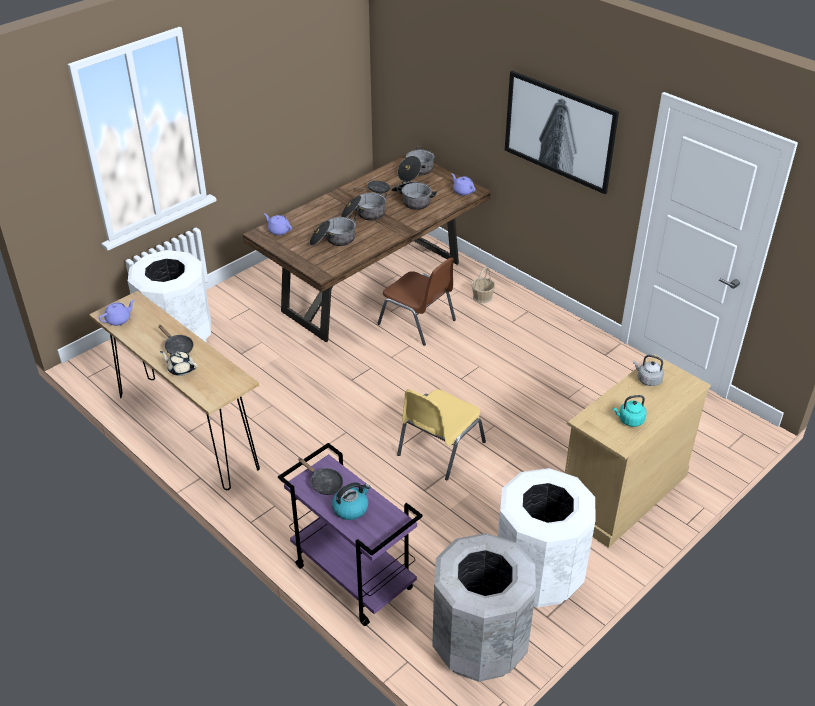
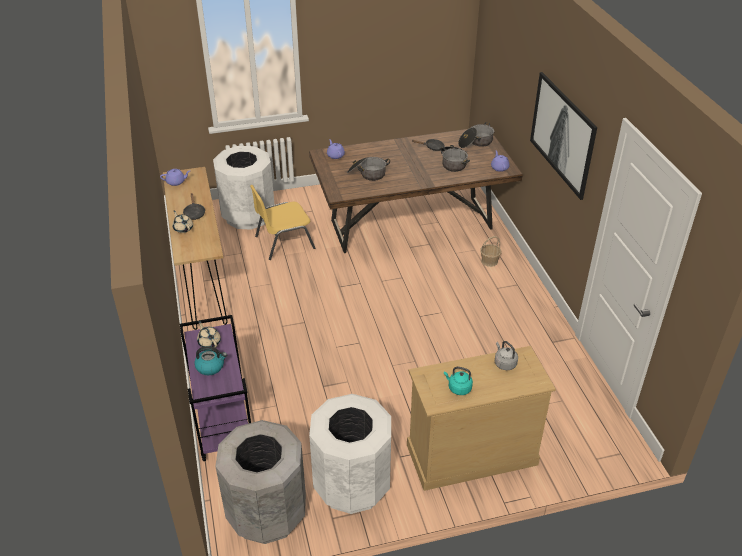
camera: 30 degrees right, 0 degrees up
(324, 483) = (209, 342): black frying pan -> beige teapot
(364, 214) = (406, 162): cooking pot -> none
(418, 322) = (423, 262): brown chair -> none
(439, 449) = (359, 361): yellow chair -> yellow chair (283, 242)

